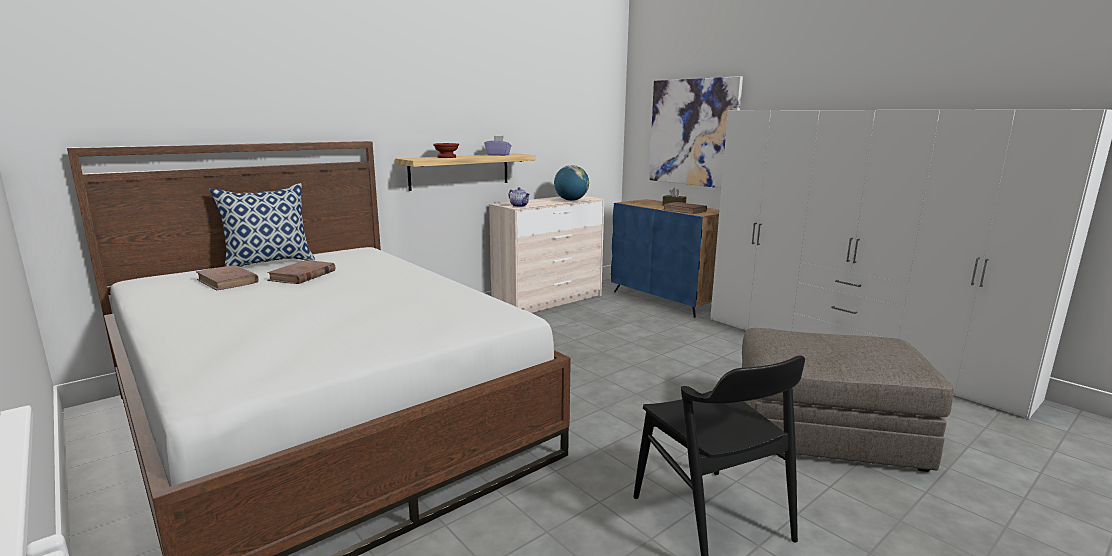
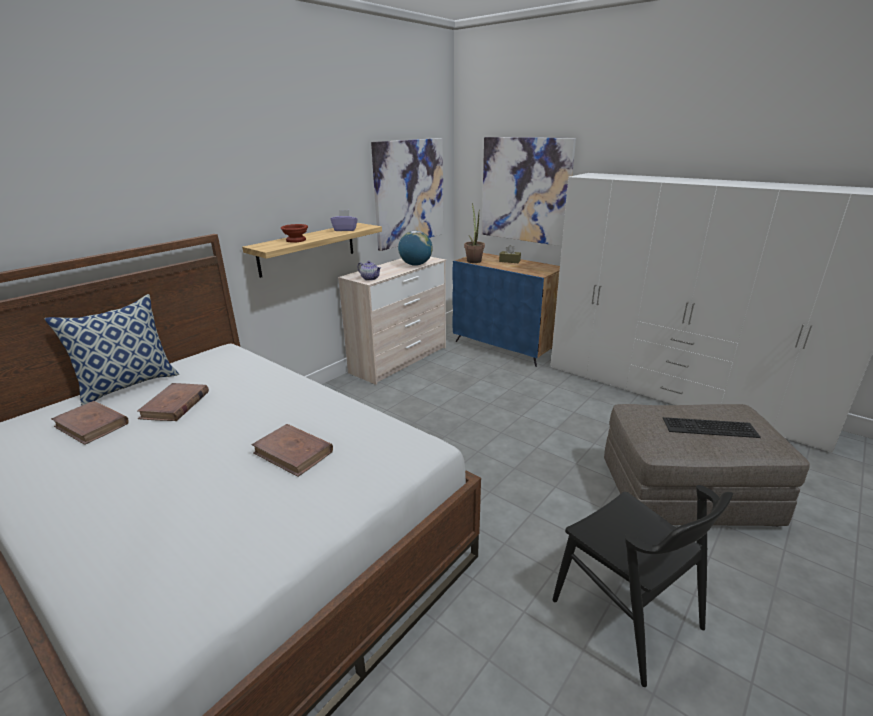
camera: 10 degrees left, 10 degrees up
(573, 131) = (409, 192): none -> picture
(636, 203) = (473, 260): none -> potted plant
(684, 210) = (523, 269): brown book -> brown book (293, 452)
(844, 350) = (709, 428): none -> keyboard

